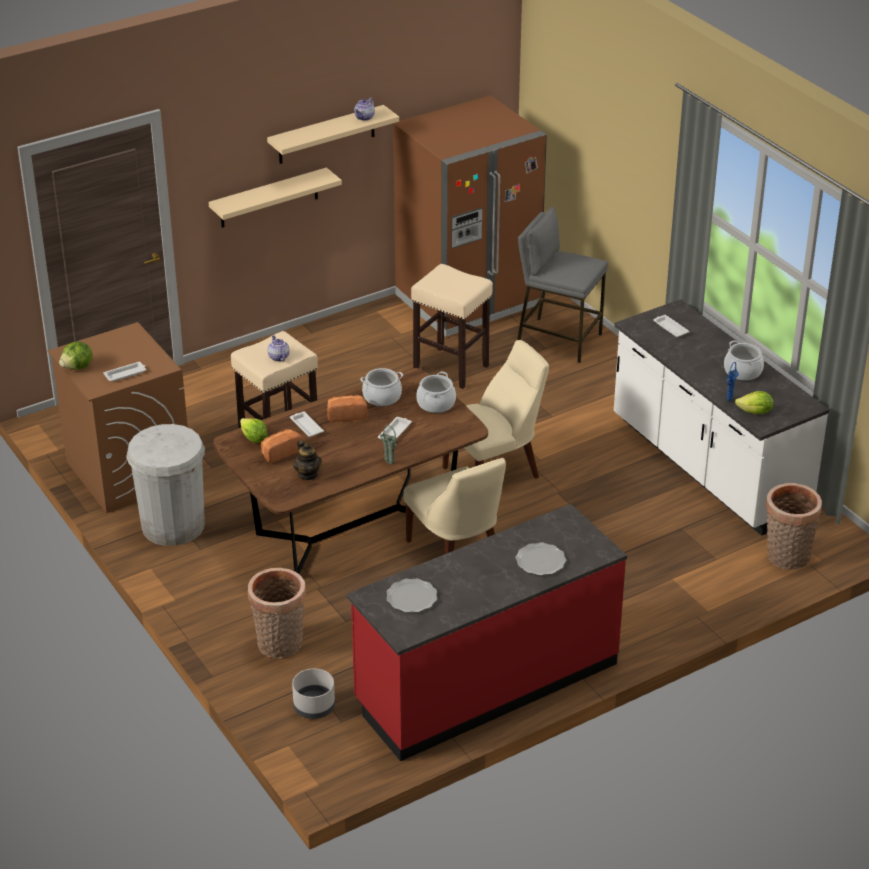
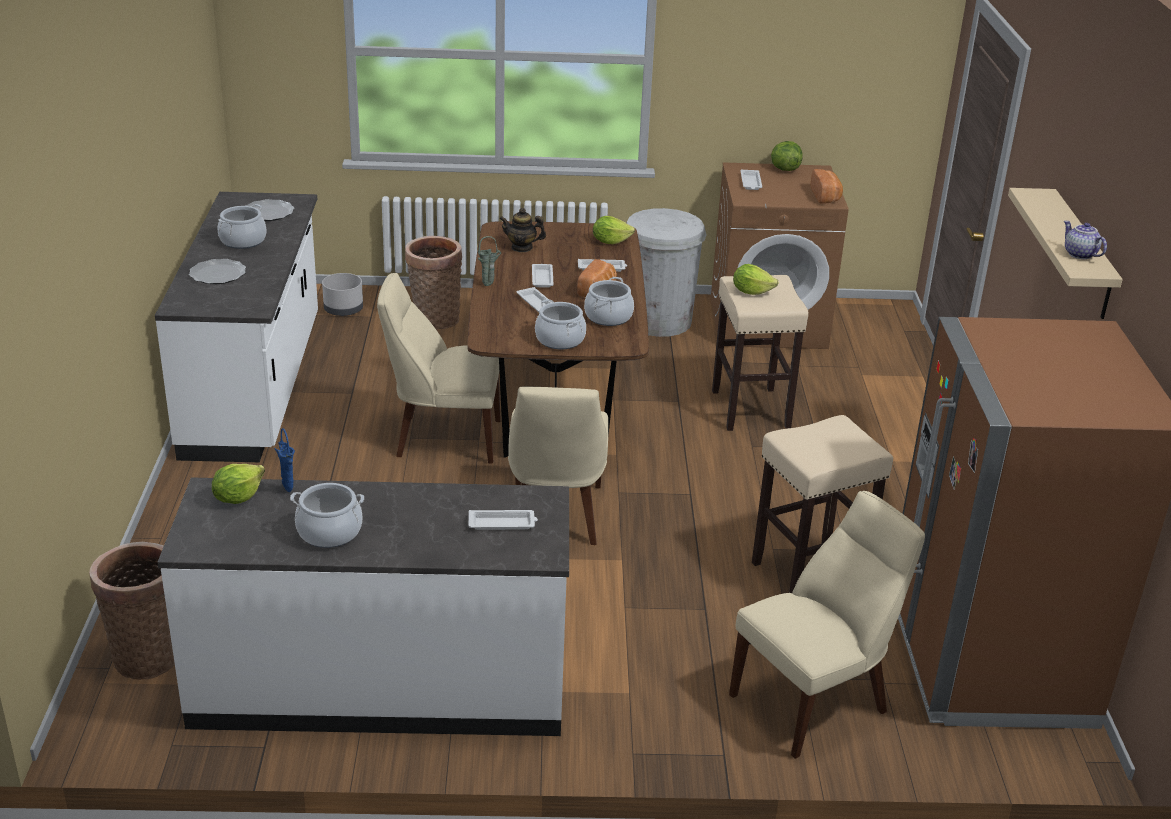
camera: 120 degrees right, 5 degrees down
(269, 198) = (1034, 281): beige shelf -> none
(278, 357) = (751, 291): teapot -> lettuce
(280, 452) = (573, 246): bread -> bread (826, 196)
(351, 445) = (542, 278): none -> white tray
(475, 581) = (243, 241): none -> cooking pot
(486, 683) = (256, 387): red counter -> white counter
(558, 339) = (814, 702): grey stool -> beige chair

